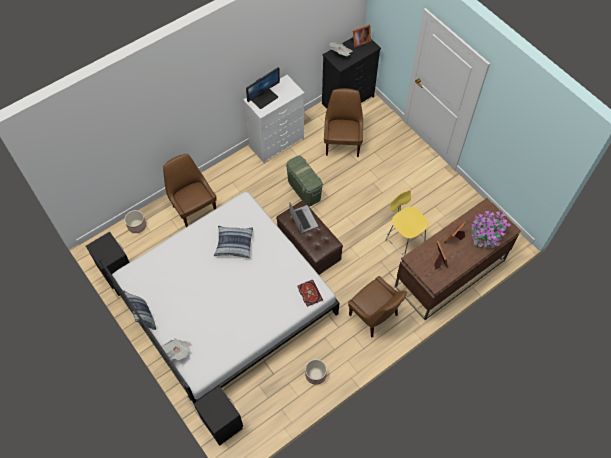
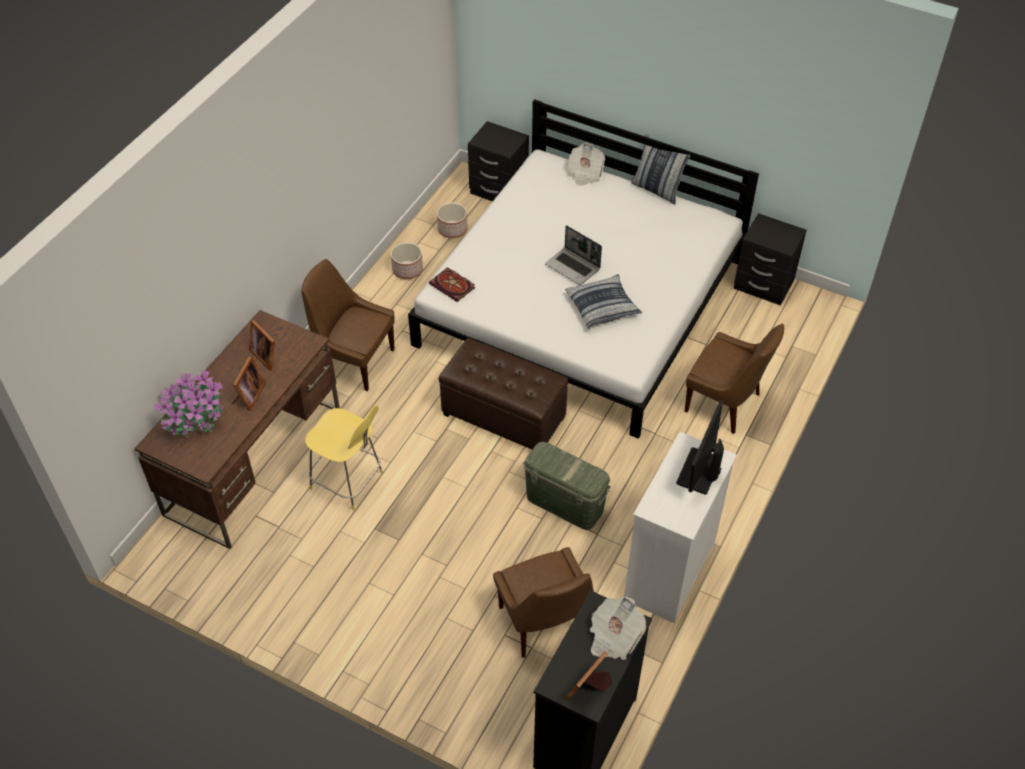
camera: 155 degrees right, 10 degrees down
(137, 225) = (788, 348): planter -> planter (452, 229)
(303, 219) = (521, 385): laptop -> laptop (573, 267)

